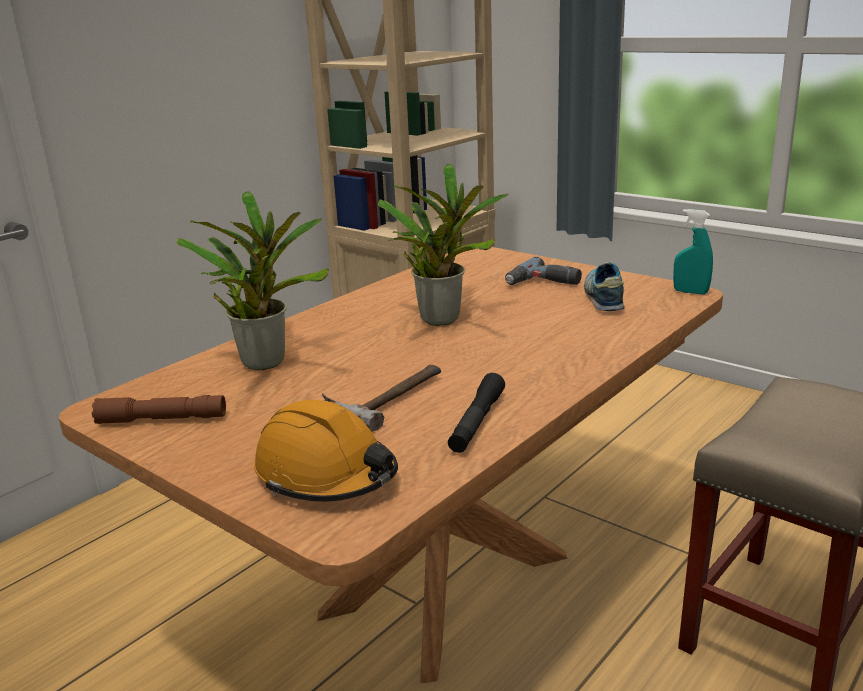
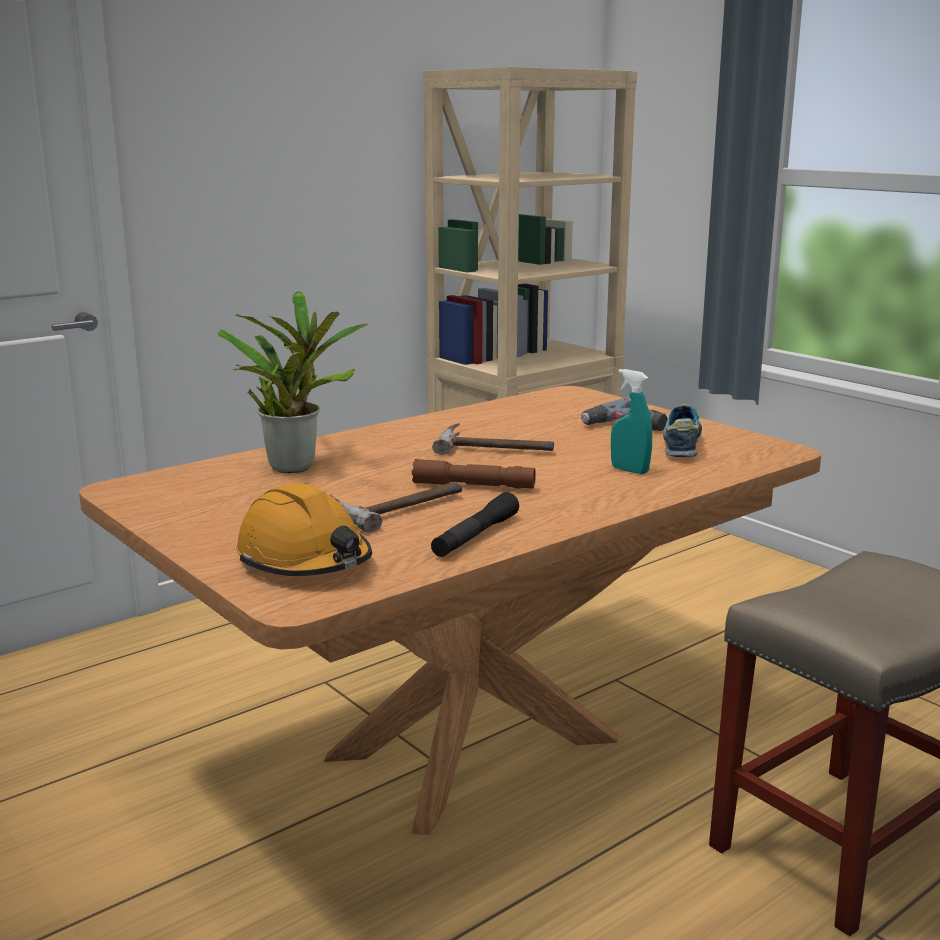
camera: 10 degrees right, 5 degrees down
(162, 419) = (172, 502): brown flashlight -> brown flashlight (473, 486)
(443, 318) = (496, 447): potted plant -> hammer
(690, 292) = (785, 449): turquoise spray bottle -> turquoise spray bottle (629, 470)

